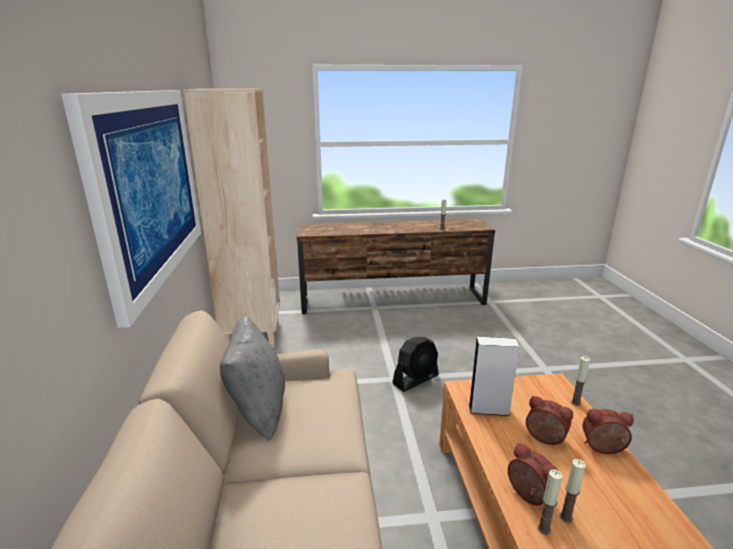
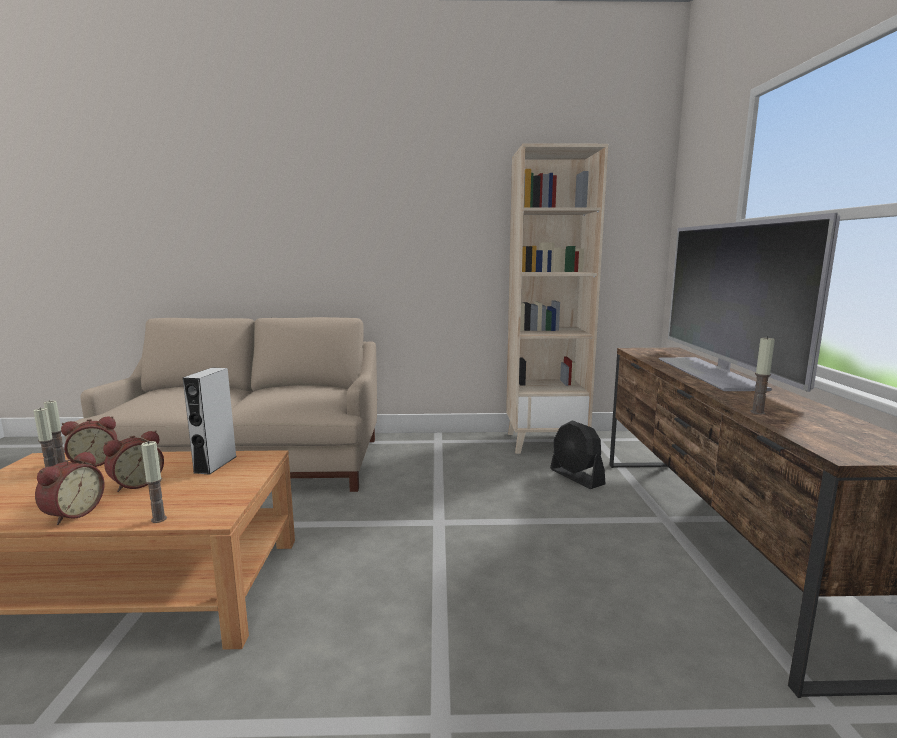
camera: 95 degrees right, 10 degrees down
(149, 187) = (387, 226): picture -> none
(258, 409) = (304, 388): grey pillow -> none
(372, 226) = (711, 373): none -> television
(416, 379) = (432, 538): black fan -> black fan (576, 477)

